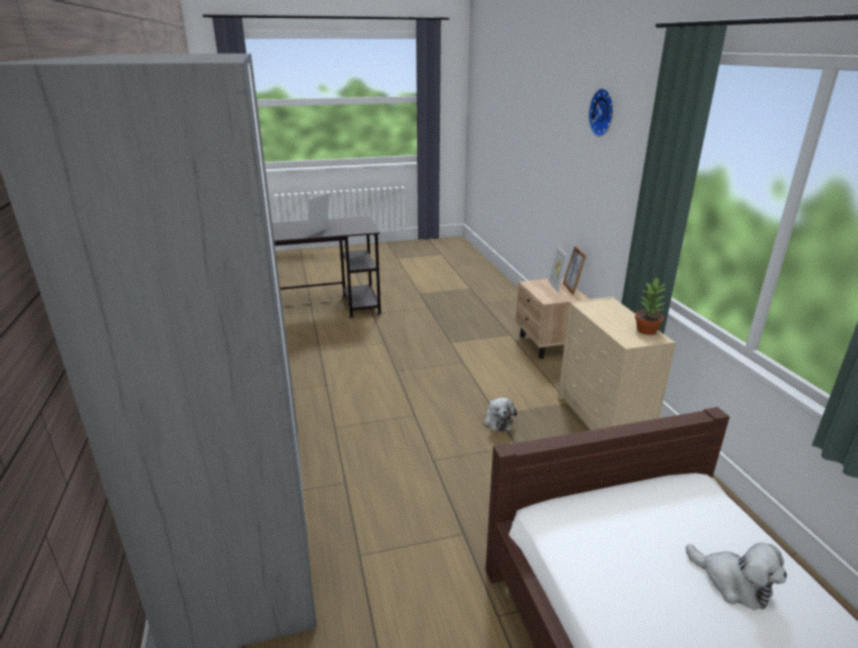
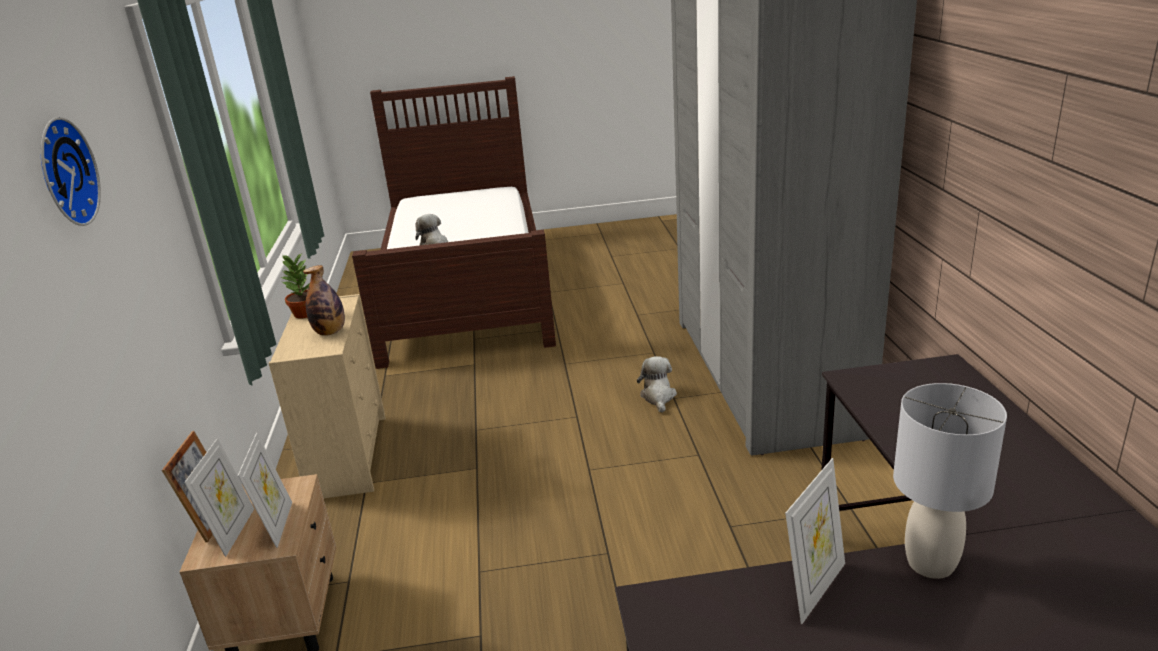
camera: 170 degrees left, 0 degrees up
(281, 236) = (929, 563): none -> grey table lamp
(498, 421) = (480, 459): plush toy -> plush toy (658, 397)
(538, 288) = (277, 525): none -> picture frame
(600, 315) = (330, 332): none -> bottle

